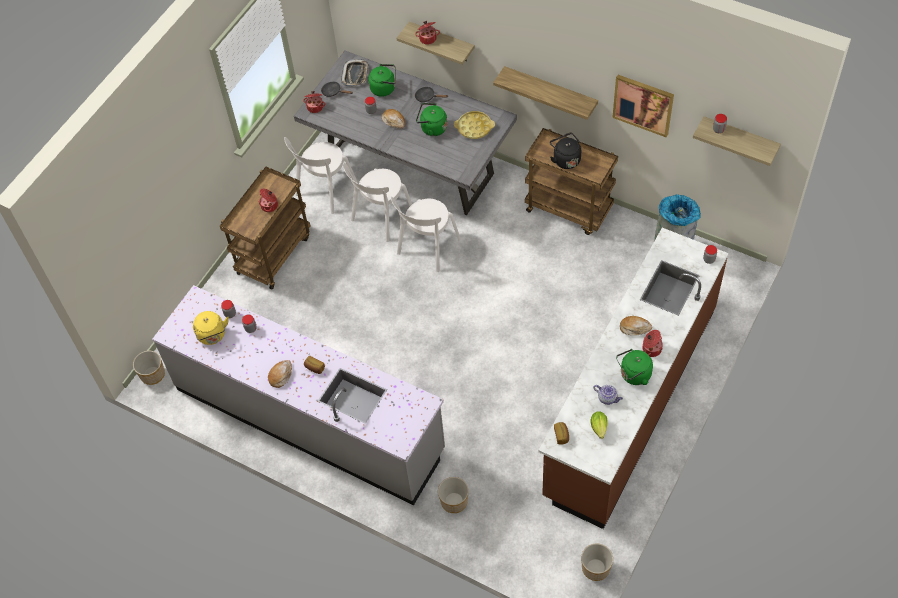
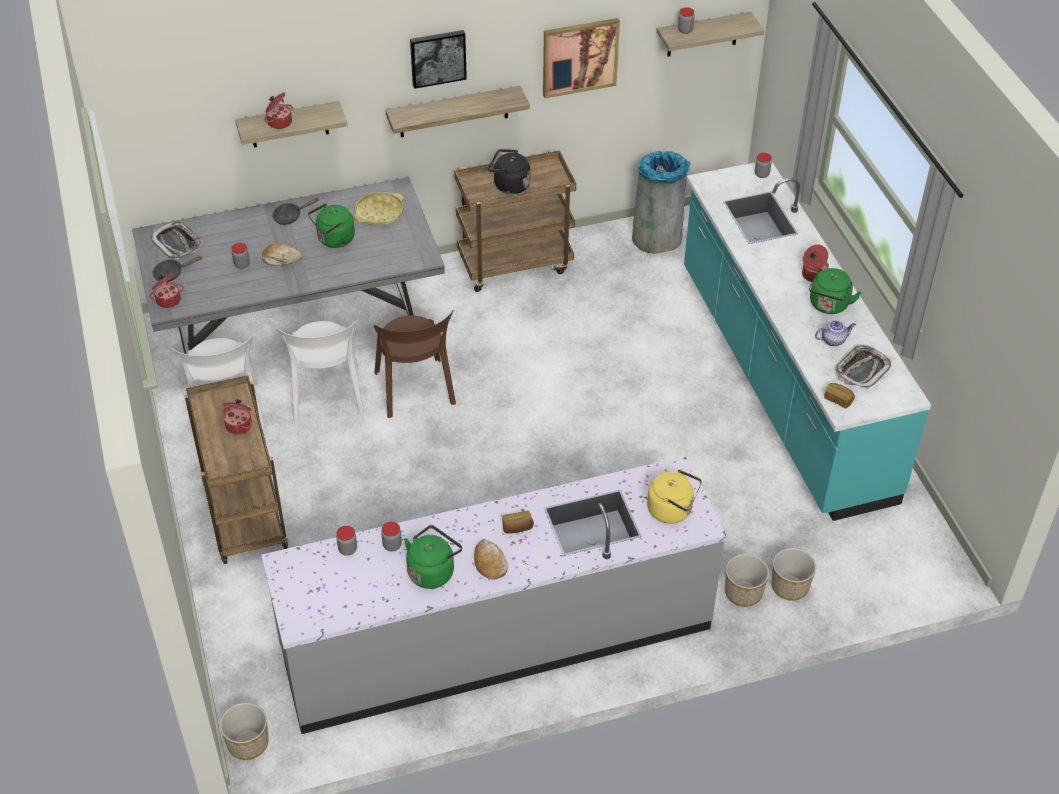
camera: 50 degrees left, 10 degrees down
(212, 336) = (356, 586): yellow kettle -> yellow kettle (672, 510)
(384, 88) = (229, 236): green kettle -> green kettle (432, 571)
(427, 248) = (415, 391): white chair -> brown chair
(541, 53) = (437, 57): none -> picture
(595, 568) = (939, 541): planter -> planter (790, 587)
(599, 429) = (862, 370): lettuce -> tray
(629, 401) = (782, 383): brown counter -> turquoise counter
(634, 328) = (776, 268): bread -> none

